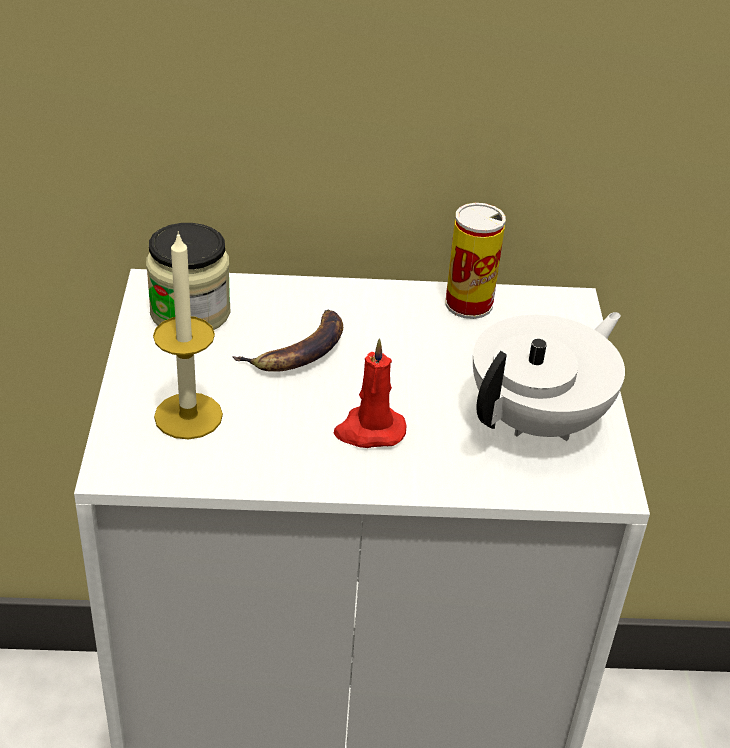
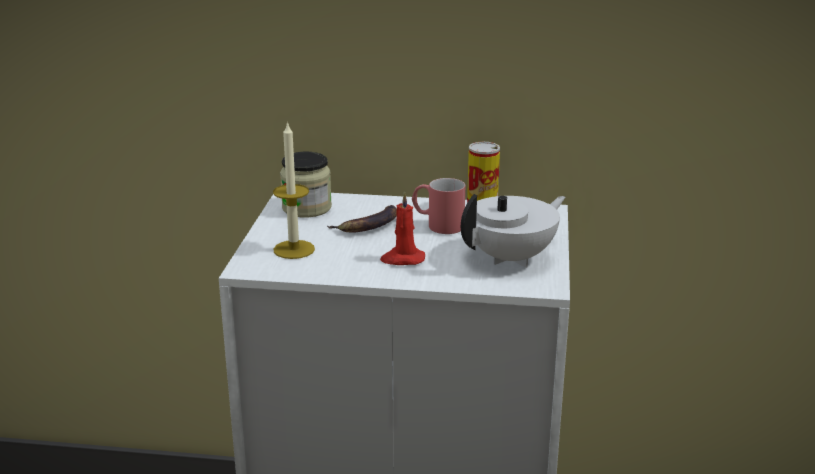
camera: 10 degrees right, 15 degrees down
(407, 345) = (437, 225): none -> red mug

